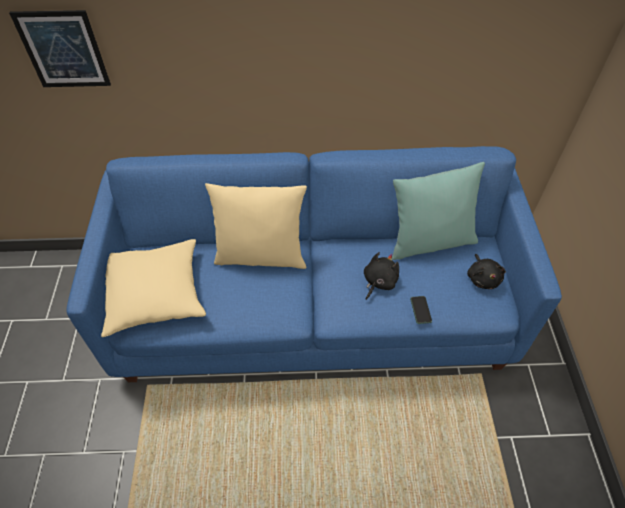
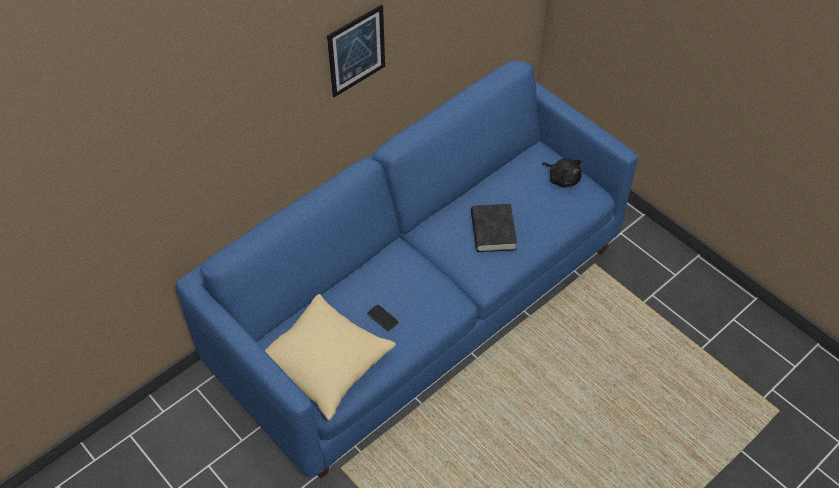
camera: 40 degrees left, 0 degrees up
(63, 50) = (136, 181): picture -> picture (356, 51)
(261, 256) = (379, 273): beige pillow -> none
(379, 282) = (493, 231): black plush toy -> black book
(420, 310) = (542, 232): phone -> phone (382, 318)
(430, 241) = (499, 174): turquoise pillow -> none

